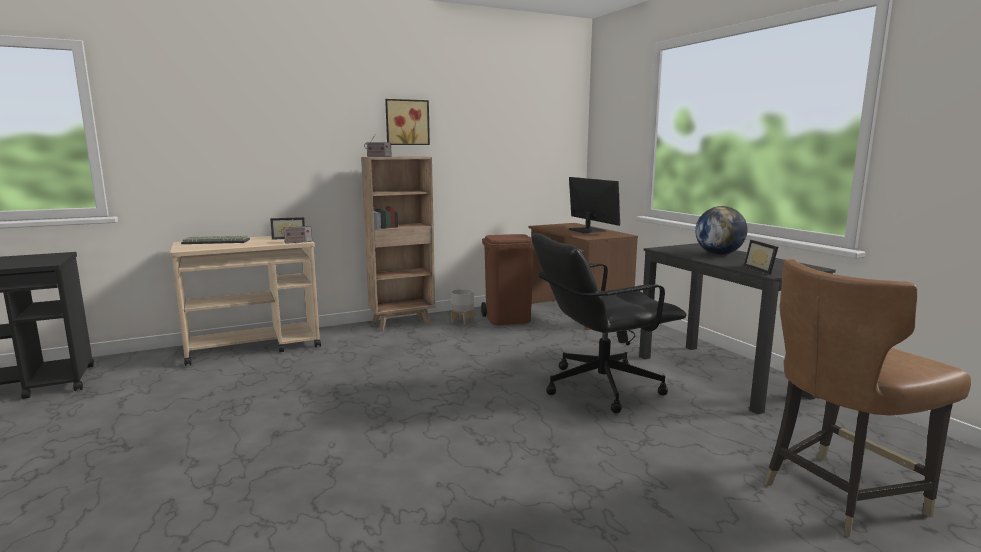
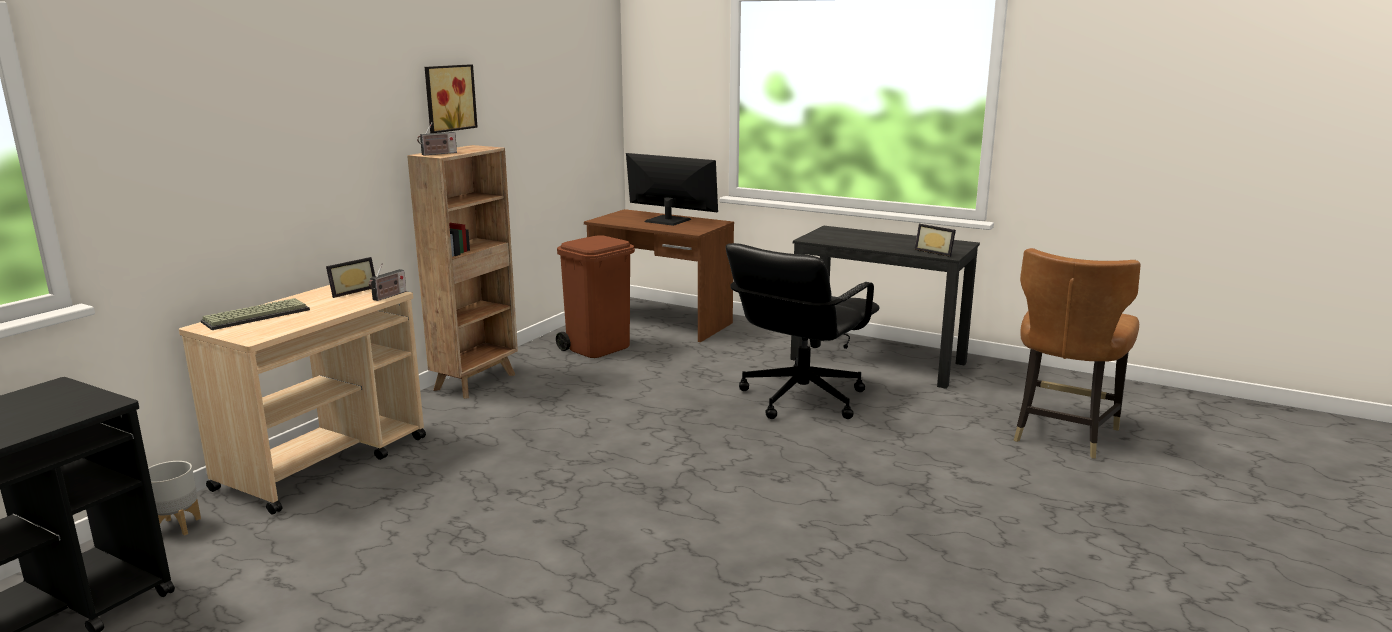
camera: 35 degrees left, 5 degrees up
(462, 322) = (549, 363): grey planter -> grey planter (176, 527)
(718, 254) = (868, 238): globe -> none

